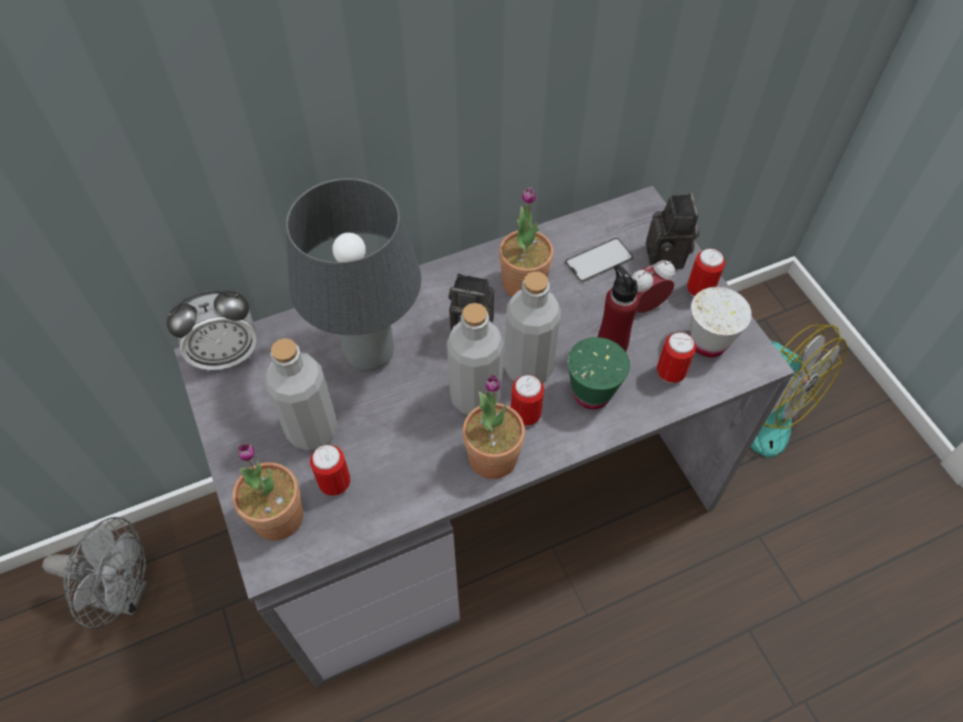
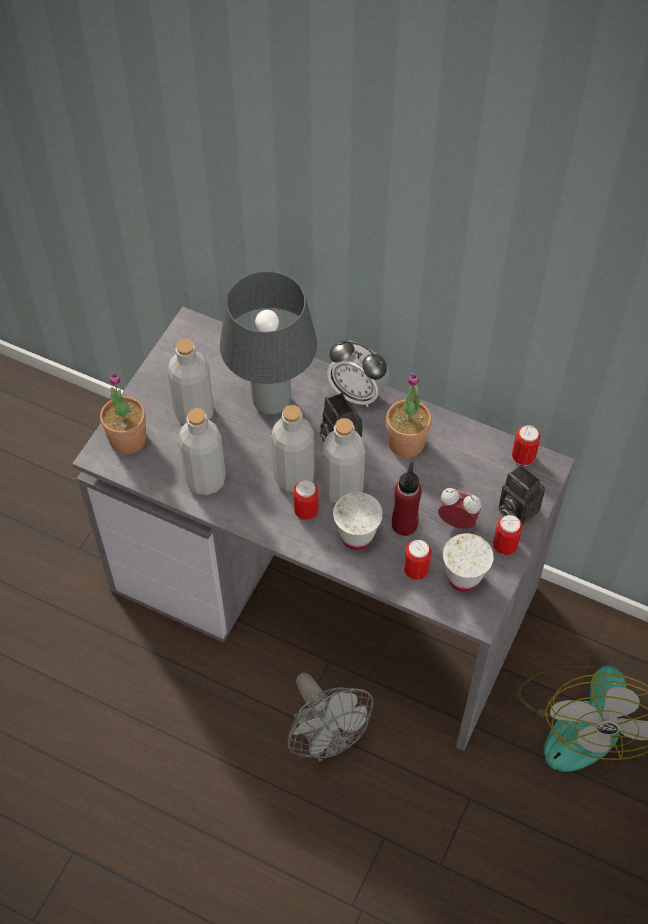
camera: 50 degrees right, 0 degrees up
(124, 594) = (75, 440): grey fan -> grey fan (326, 740)
(227, 355) = (202, 334): alarm clock -> alarm clock (357, 393)
(335, 483) = (171, 450): can -> can (523, 457)
(403, 477) = (205, 480): none -> grey bottle
(493, 457) = (261, 515): potted plant -> none
(591, 393) = (356, 537): green cup -> white cup
(599, 260) = (470, 471): phone -> none
(668, 257) = (515, 510): camera -> camera turned 90 degrees clockwise

